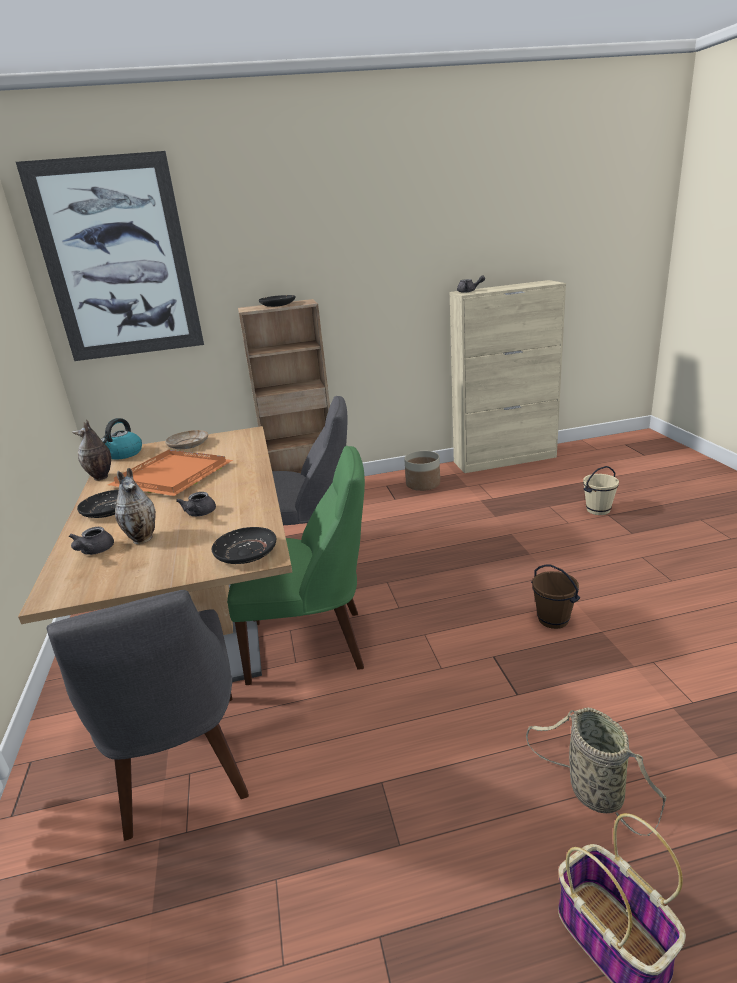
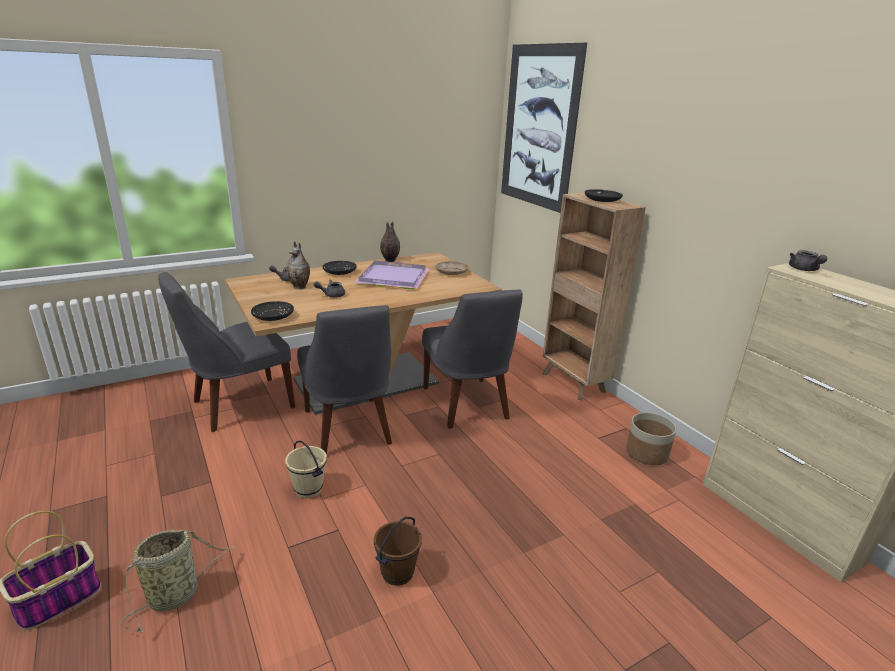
camera: 70 degrees right, 0 degrees up
(123, 454) = (430, 258): kettle -> none
(170, 476) = (392, 277): orange tray -> purple tray
(312, 644) = (348, 429): green chair -> grey chair
(597, 510) = (678, 629): beige bucket -> beige bucket (309, 489)

